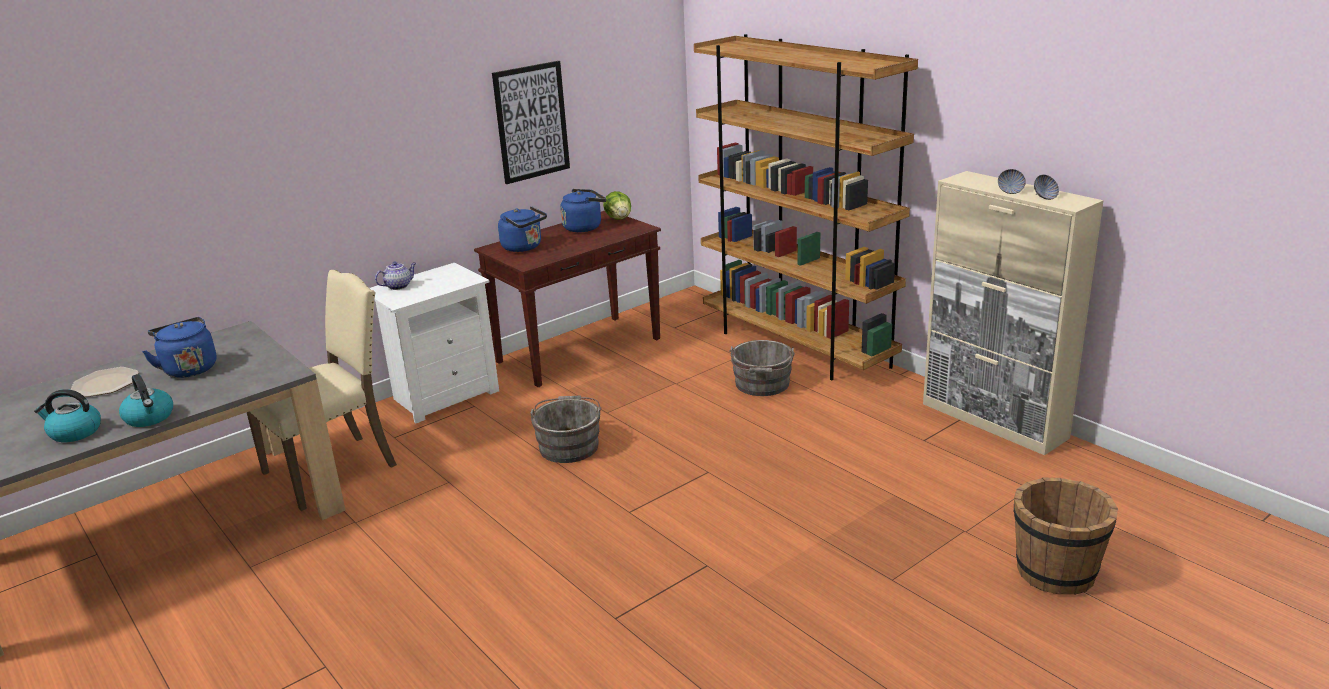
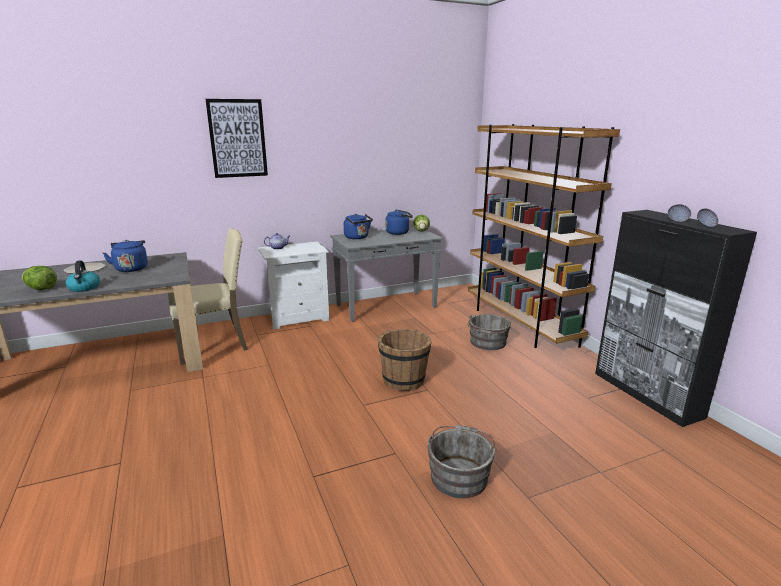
camera: 15 degrees right, 5 degrees down
(74, 432) = (41, 289): kettle -> lettuce
(531, 122) = (375, 166): picture -> picture (237, 138)
(569, 445) = (350, 357): grey bucket -> grey bucket (459, 475)
(580, 350) = (386, 306): brown console table -> grey console table
(994, 421) = (646, 395): beige cabinet -> black cabinet
(1055, 572) = (672, 525): brown bucket -> brown bucket (404, 380)

